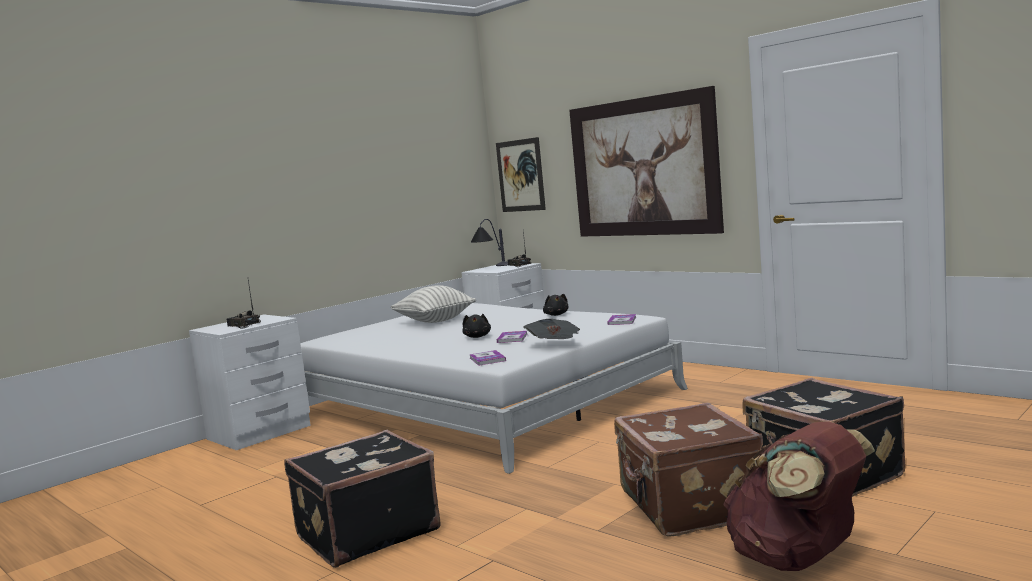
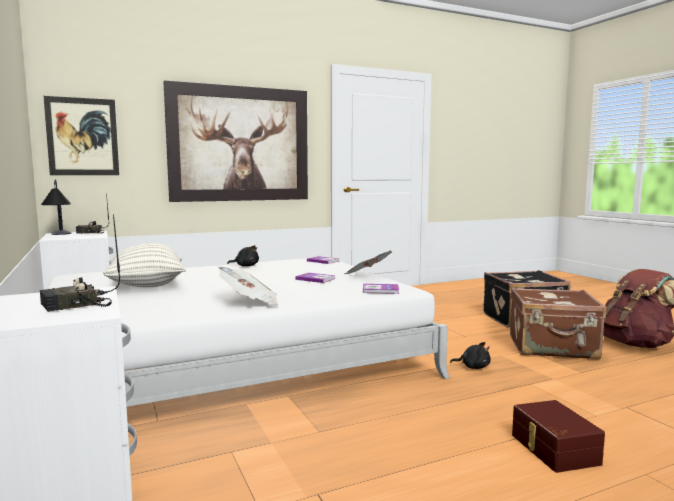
camera: 70 degrees left, 0 degrees up
(365, 532) = (553, 449): black suitcase -> brown storage box
(404, 346) = (250, 302): none -> newspaper
(477, 337) = (281, 283): black plush toy -> black plush toy (473, 367)

